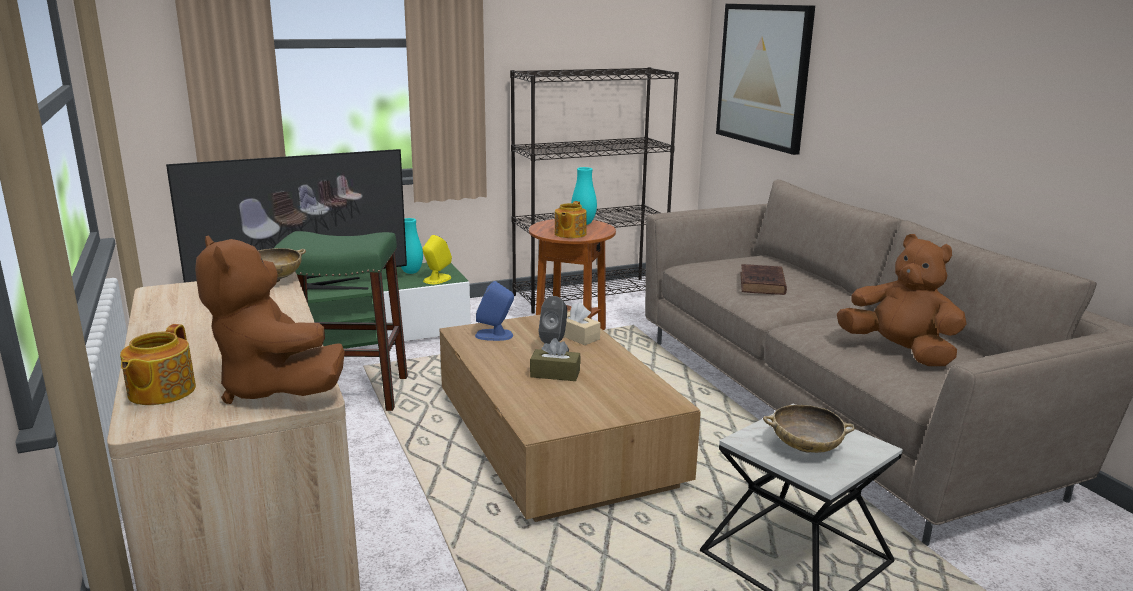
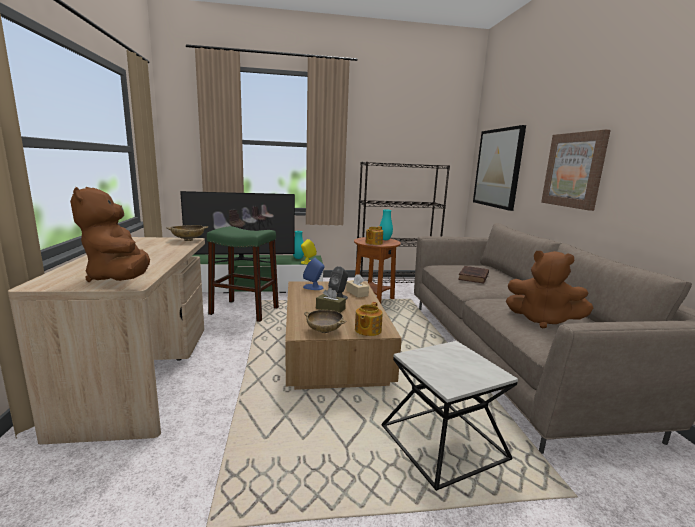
camera: 15 degrees right, 5 degrees down
(160, 392) = (67, 273): teapot -> teapot (367, 330)
(805, 448) = (447, 367): beige bowl -> beige bowl (324, 331)
(899, 352) = (542, 320): brown plush toy -> brown plush toy turned 150 degrees clockwise
(908, 95) = (574, 170): none -> picture

